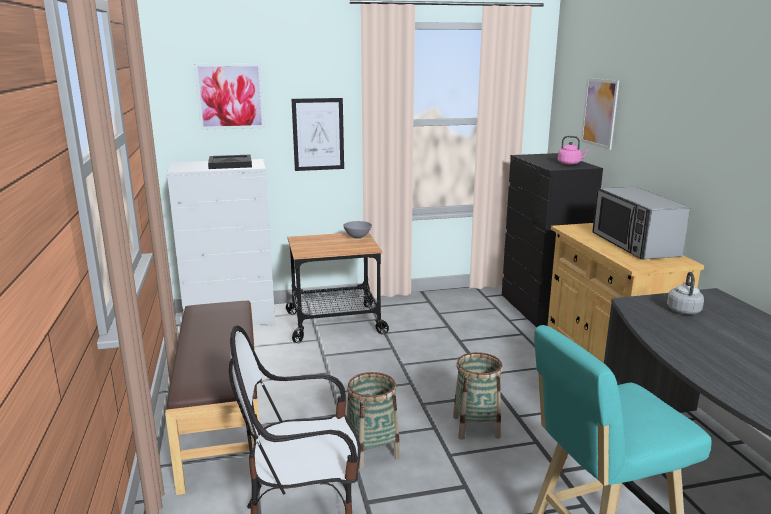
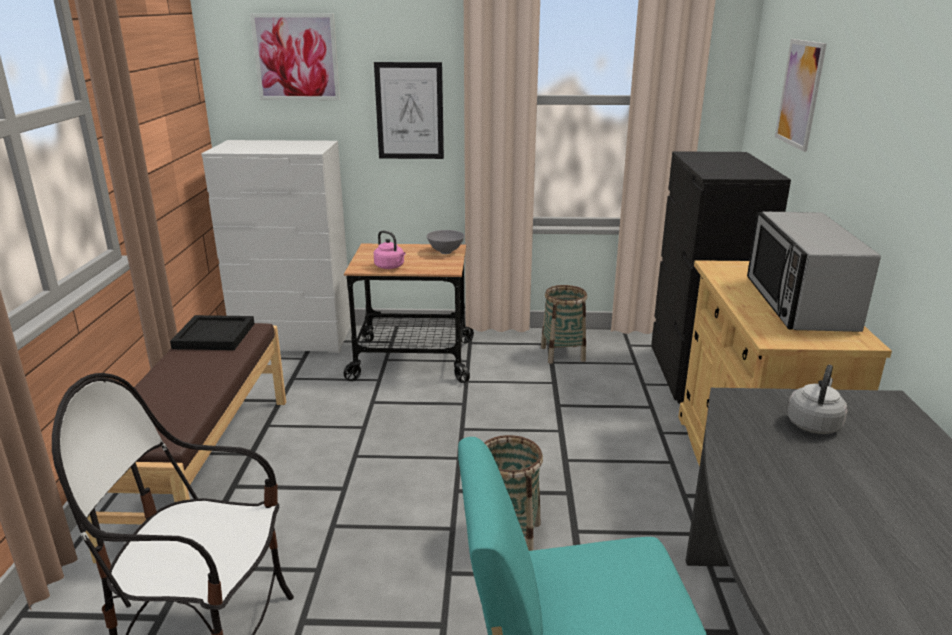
camera: 15 degrees right, 5 degrees up
(231, 164) = (289, 146): black tray -> black tray (215, 336)
(372, 451) = (353, 547): basket -> basket (562, 354)
(570, 163) = (746, 169): pink kettle -> pink kettle (390, 267)

